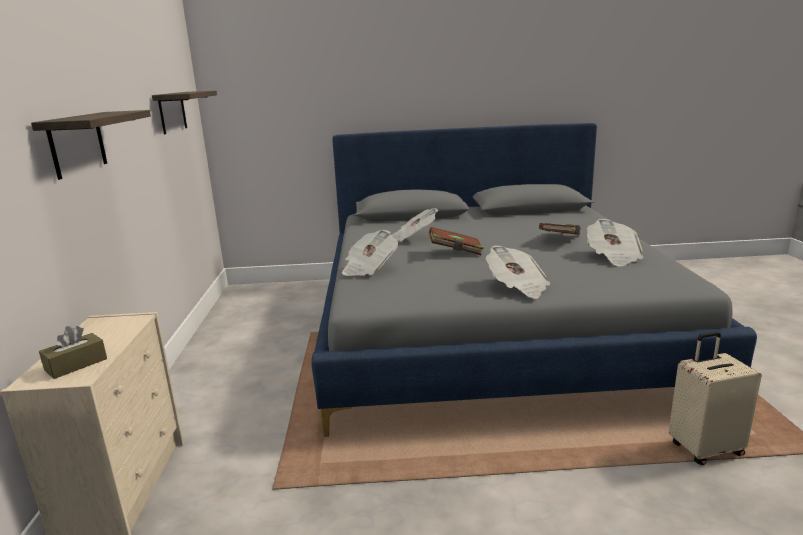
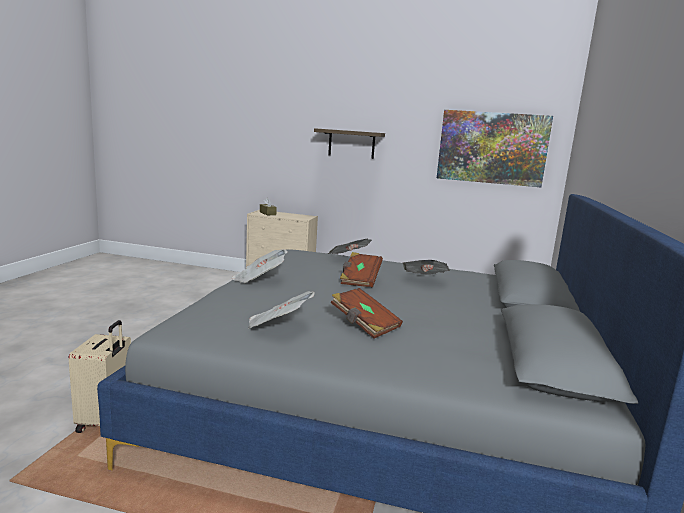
camera: 105 degrees right, 5 degrees down
(172, 112) = (492, 148): shelf -> picture

